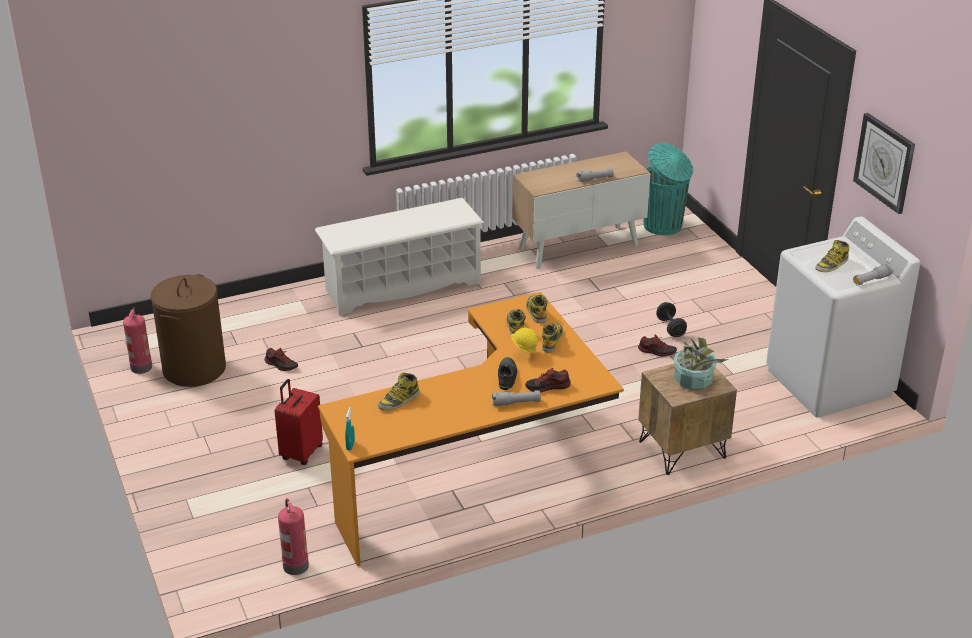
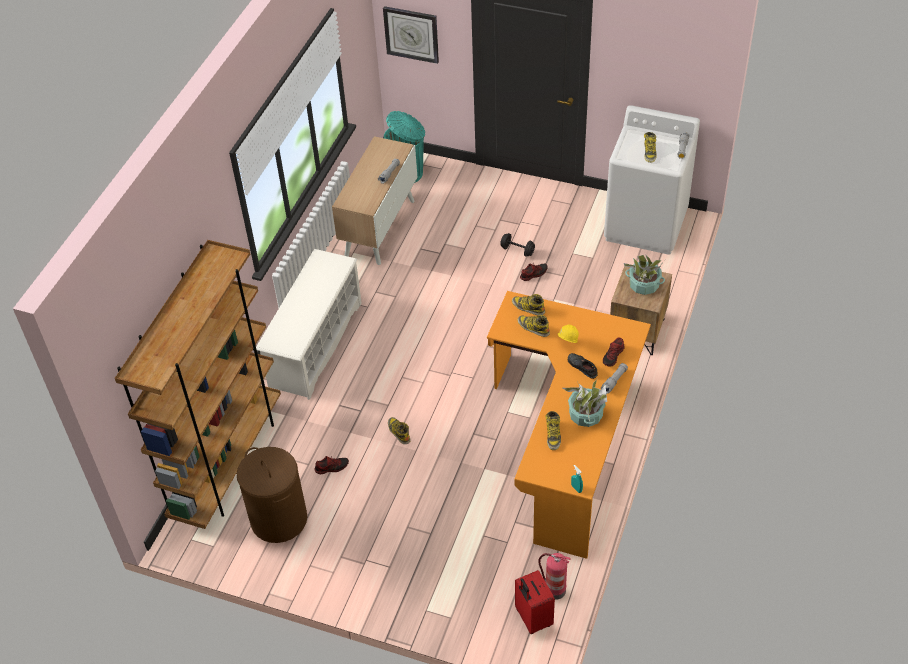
camera: 45 degrees left, 15 degrees up
(141, 366) = (239, 549): fire extinguisher -> none
(222, 314) = (228, 463): none -> brown bookcase
(300, 453) = (443, 517): red suitcase -> red suitcase (532, 618)
(449, 407) = (585, 415): none -> potted plant
(552, 340) = (567, 321): boot -> boot (398, 432)
(885, 162) = (644, 63): wall clock -> wall clock (411, 34)

